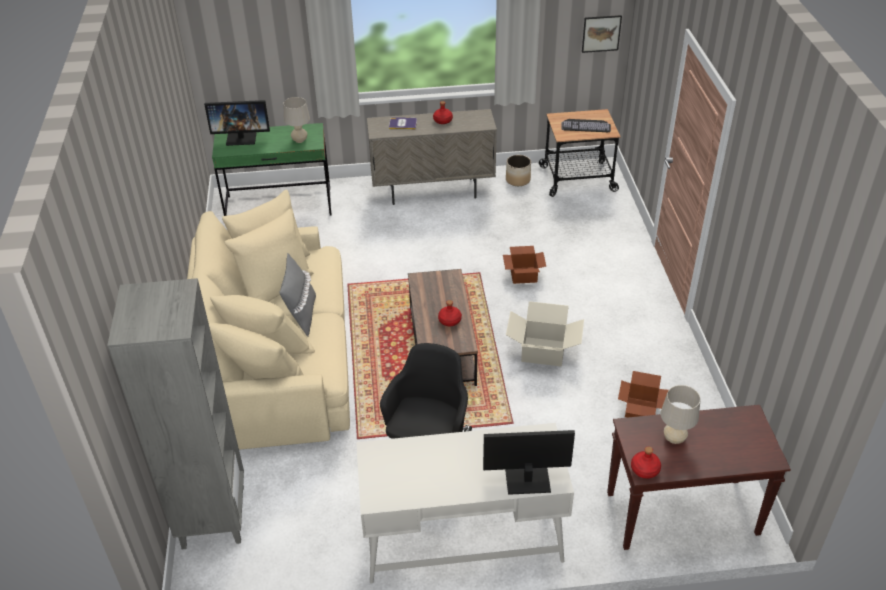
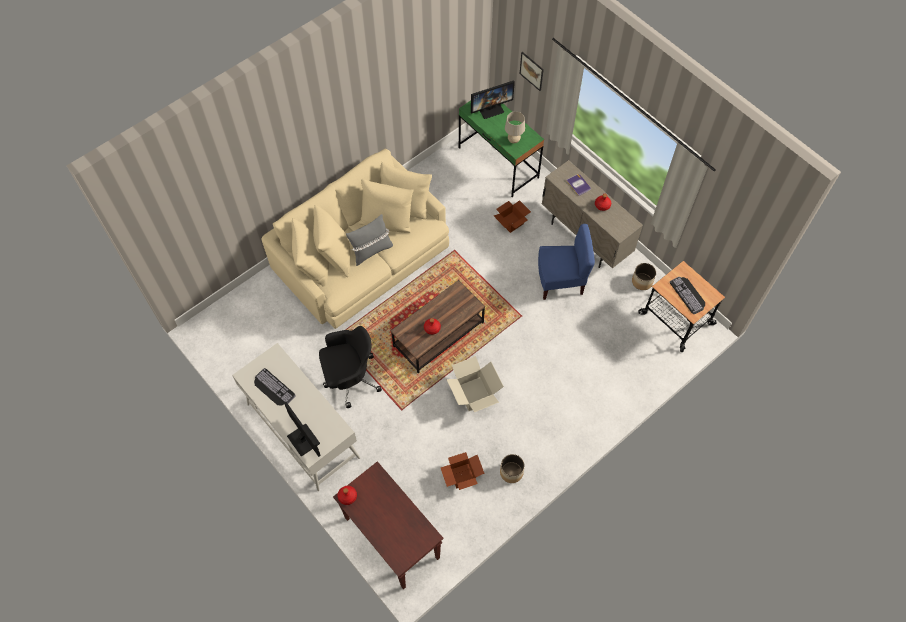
camera: 55 degrees right, 20 degrees up
(212, 516) = (241, 305): grey bookcase -> none
(241, 138) = (490, 108): monitor -> monitor turned 75 degrees counterclockwise
(421, 477) = (272, 388): none -> keyboard
(465, 228) = (560, 281): none -> blue chair
(524, 274) = (540, 342): cardboard box -> cardboard box (512, 222)
(601, 33) = (741, 248): picture -> picture (531, 71)
(664, 367) = (511, 472): none -> planter
(674, 439) = (382, 501): beige table lamp -> none

